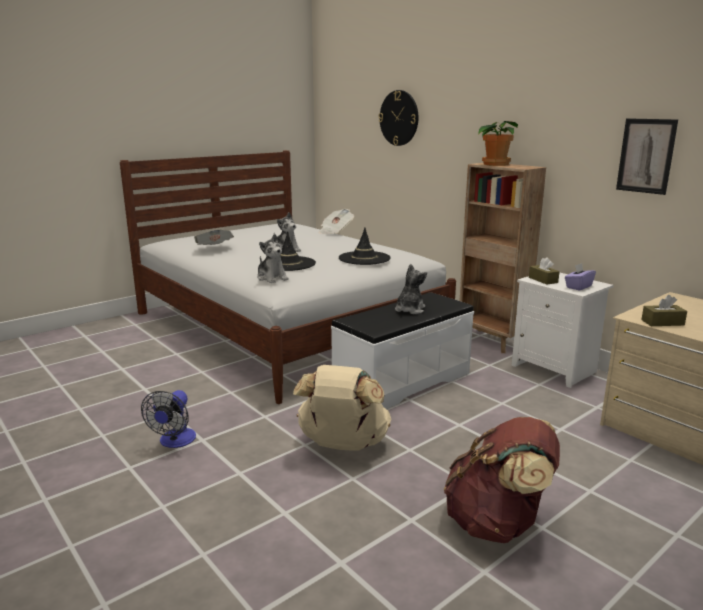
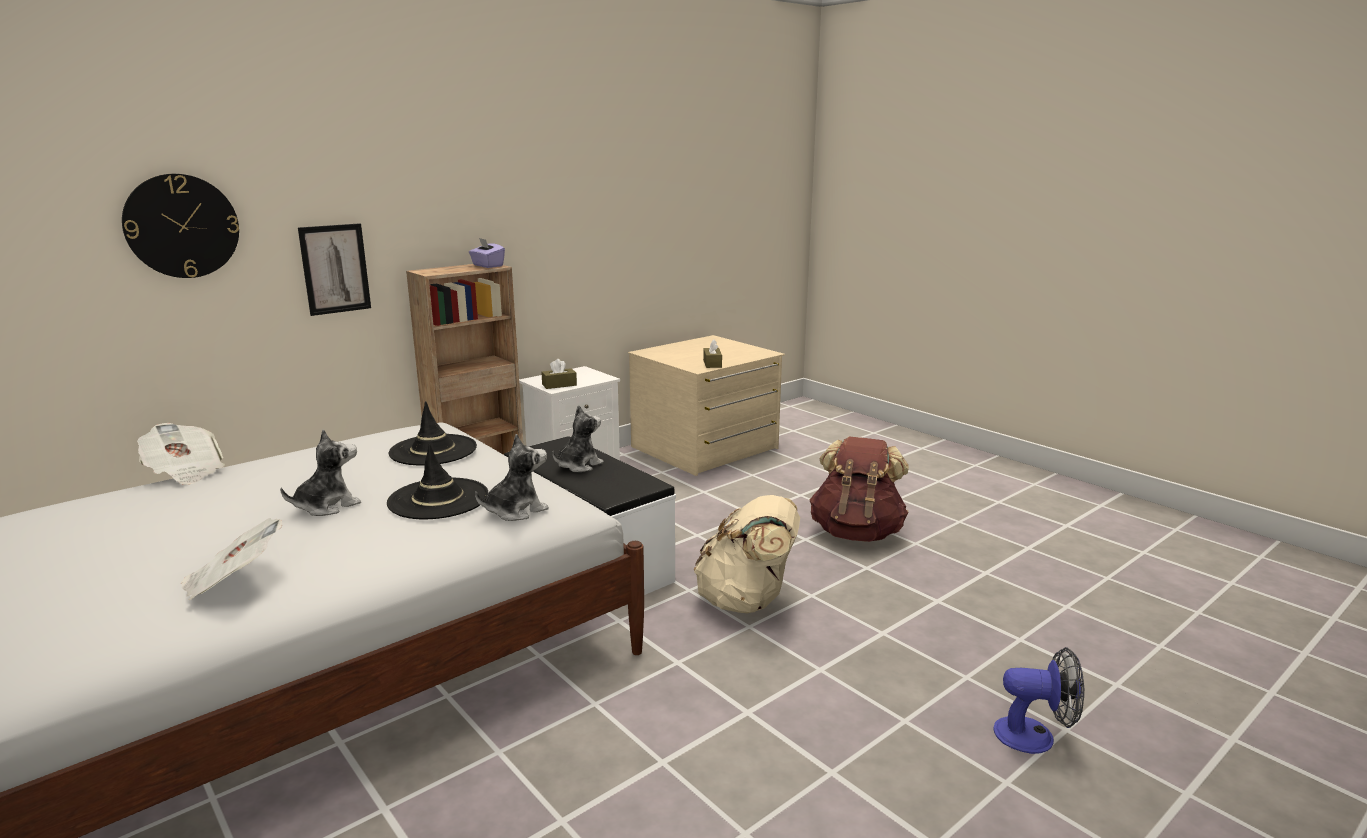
camera: 90 degrees left, 0 degrees up
(175, 442) = (756, 738): fan -> fan (1035, 736)
(409, 310) = (578, 465): plush toy -> plush toy turned 105 degrees clockwise
(494, 164) = (445, 270): potted plant -> none
(578, 287) = (589, 376): purple tissue box -> purple tissue box (487, 266)
(646, 156) = (584, 232): picture -> picture (335, 269)

